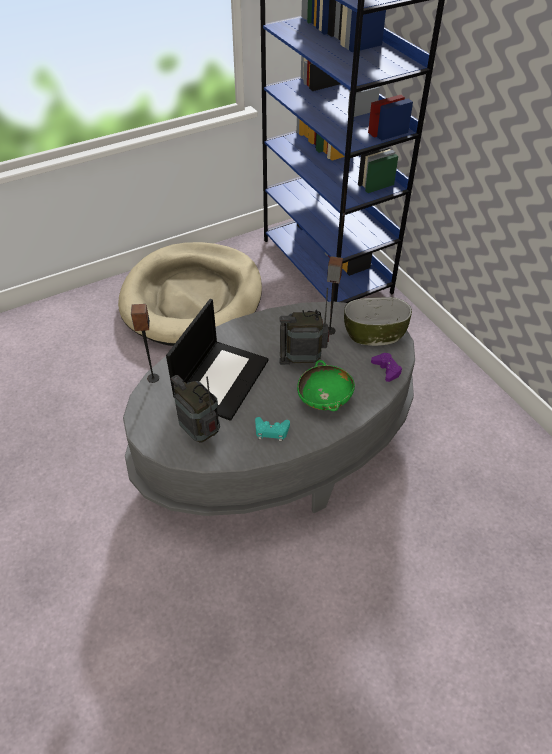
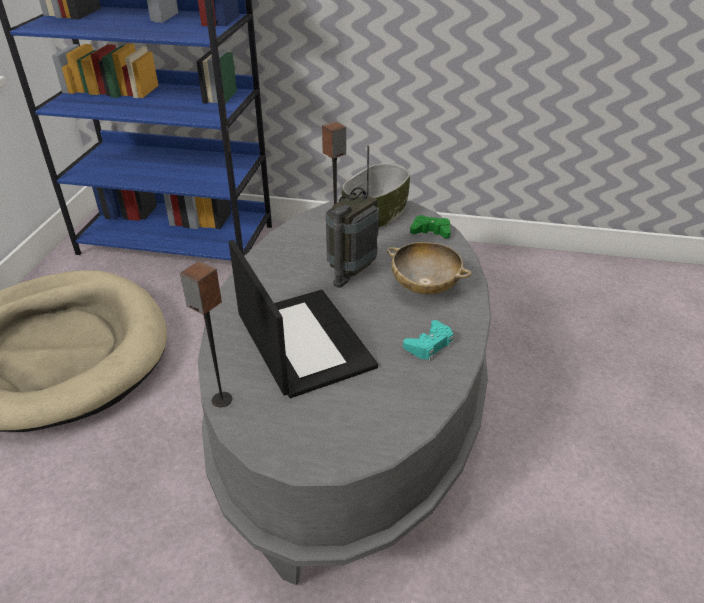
camera: 50 degrees left, 10 degrees down
(200, 433) = (368, 404): radio -> none
(324, 399) = (425, 286): green bowl -> beige bowl
(386, 369) = (431, 232): purple game controller -> green game controller

